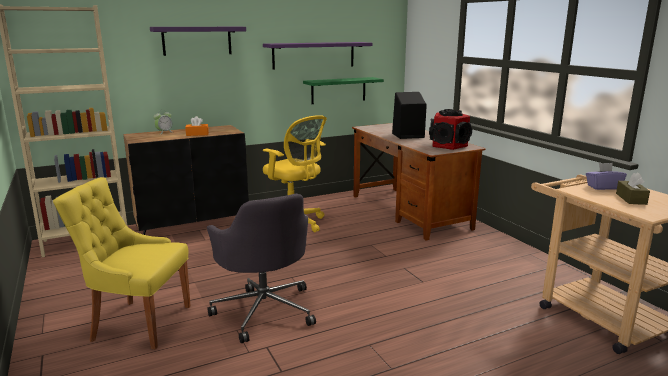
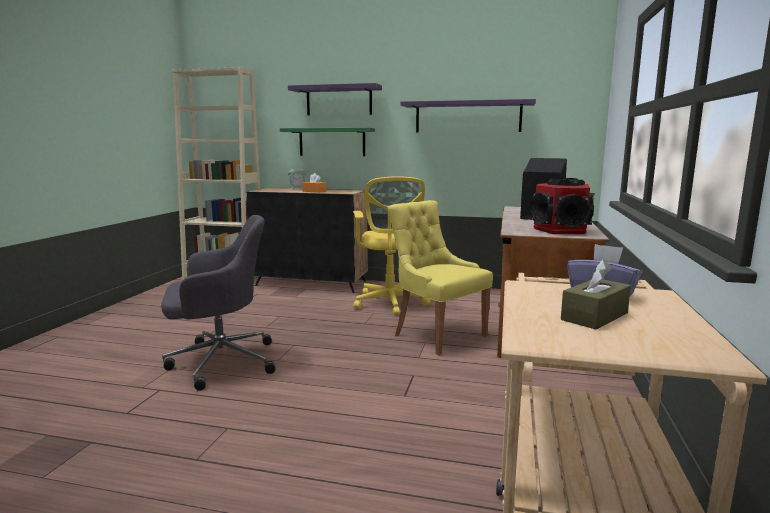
camera: 40 degrees right, 5 degrees down
(138, 322) = (135, 337): yellow chair -> yellow chair (437, 335)
(264, 310) = (220, 362): grey office chair -> grey office chair turned 120 degrees counterclockwise
(338, 90) = (499, 161): green shelf -> green shelf (332, 142)

